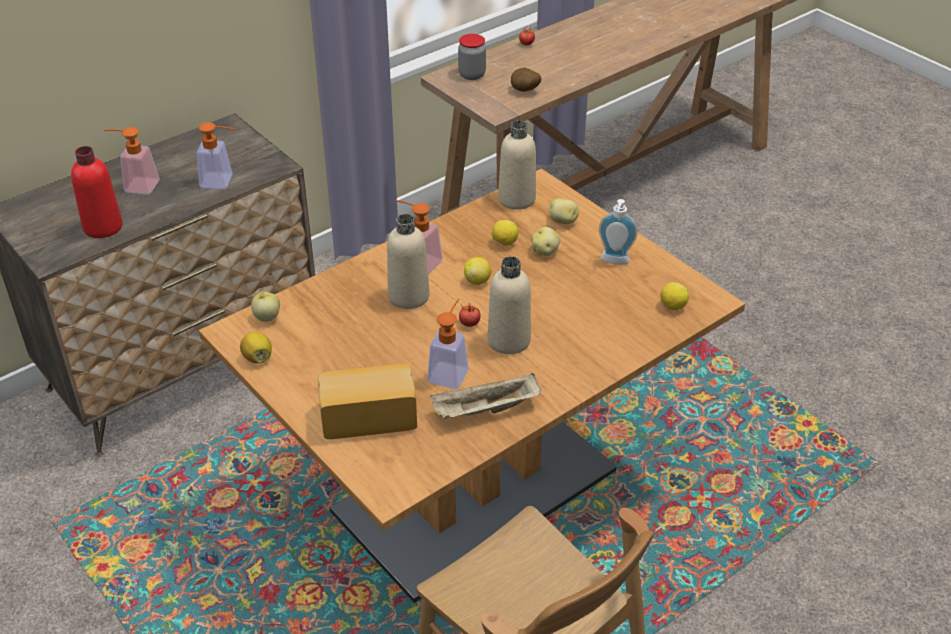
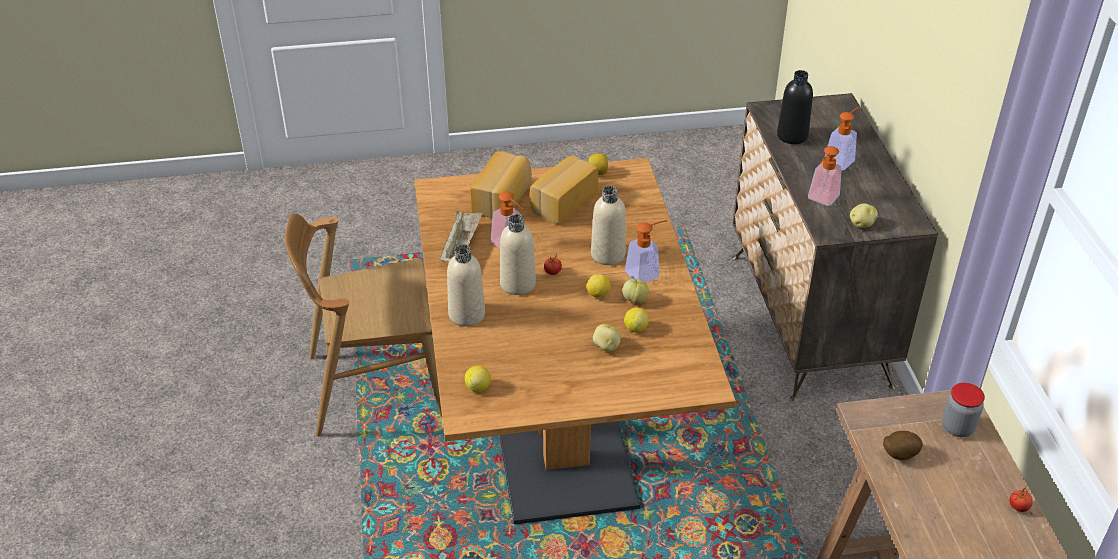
camera: 120 degrees right, 0 degrees up
(103, 227) = (792, 136): red bottle -> black bottle
(267, 317) = (637, 186): apple -> apple (635, 300)
(338, 364) = (562, 202): none -> bread
(517, 199) = (694, 361): beige bottle -> beige bottle (466, 314)
(563, 221) = (640, 376): potato -> potato (861, 224)
(614, 262) = (560, 381): soap dispenser -> none

